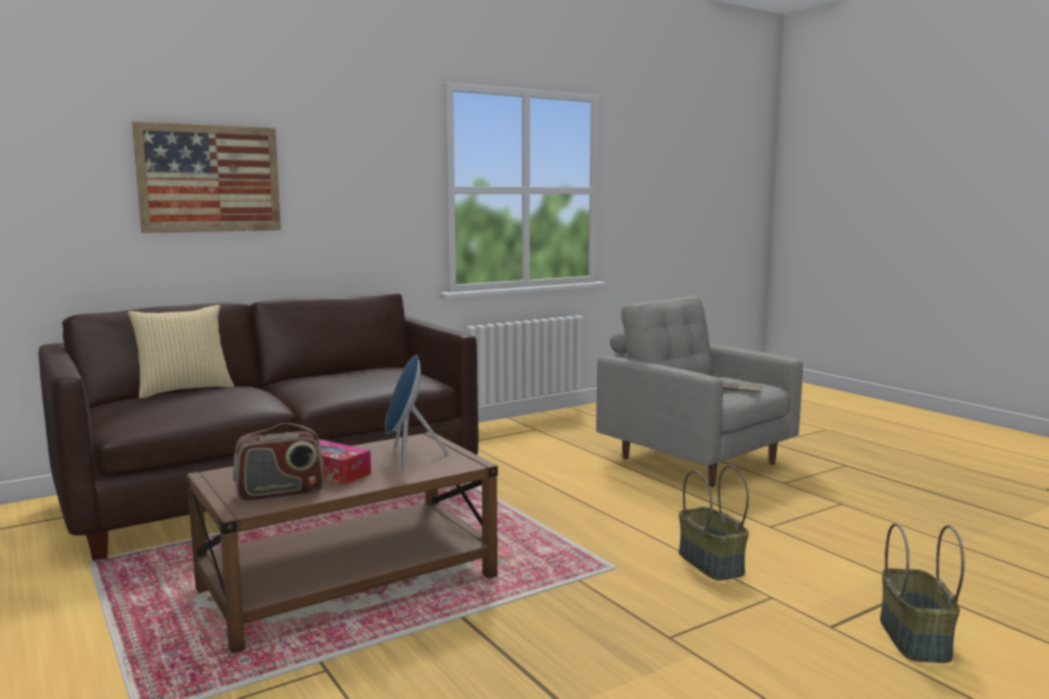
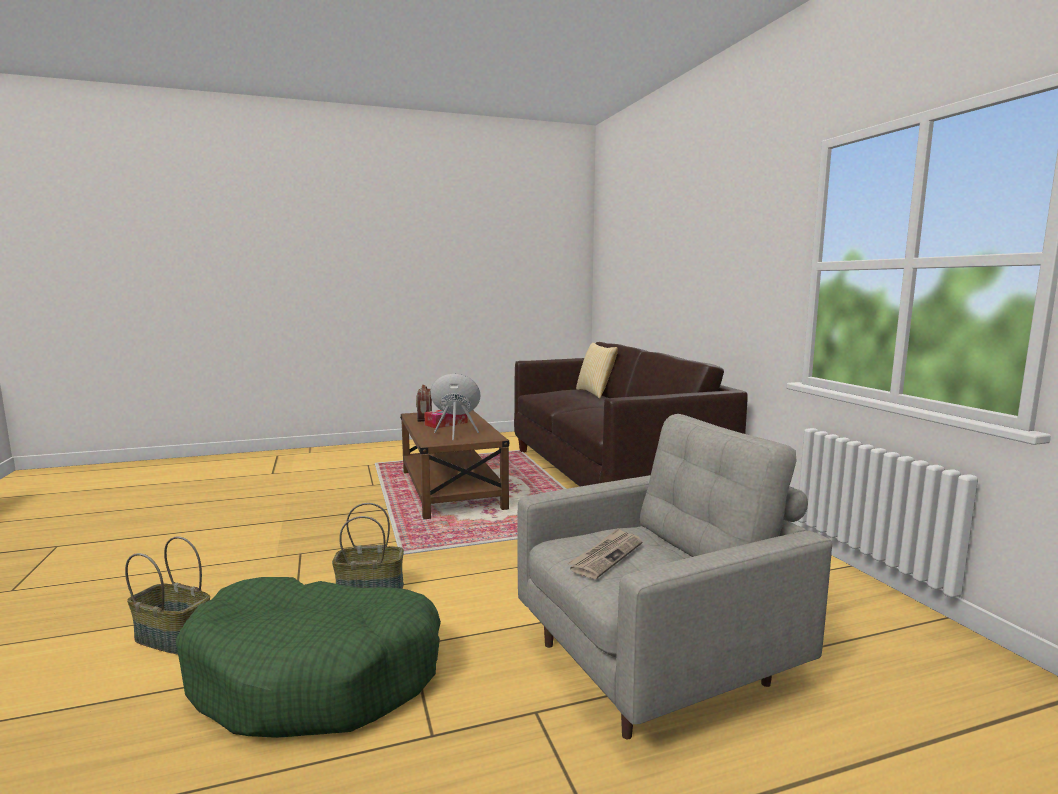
camera: 105 degrees right, 0 degrees up
(209, 178) = (673, 264): picture -> none
(850, 550) = (317, 675): none -> green dog bed

